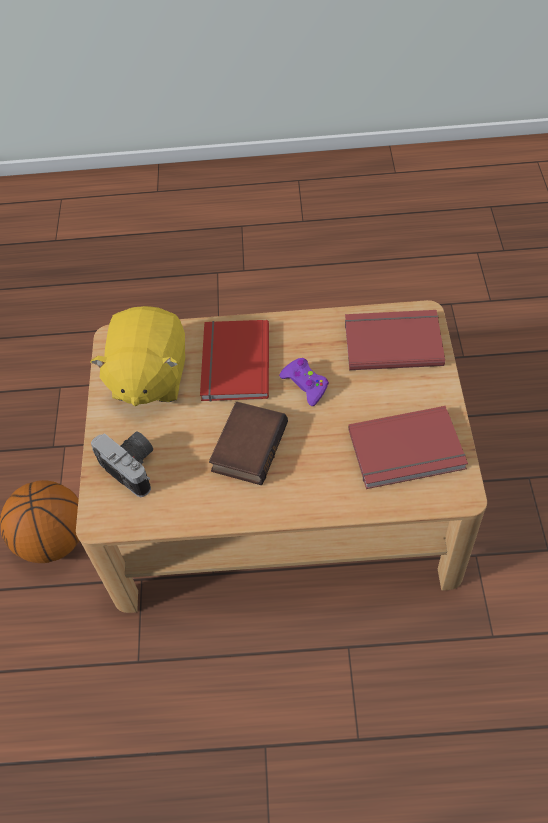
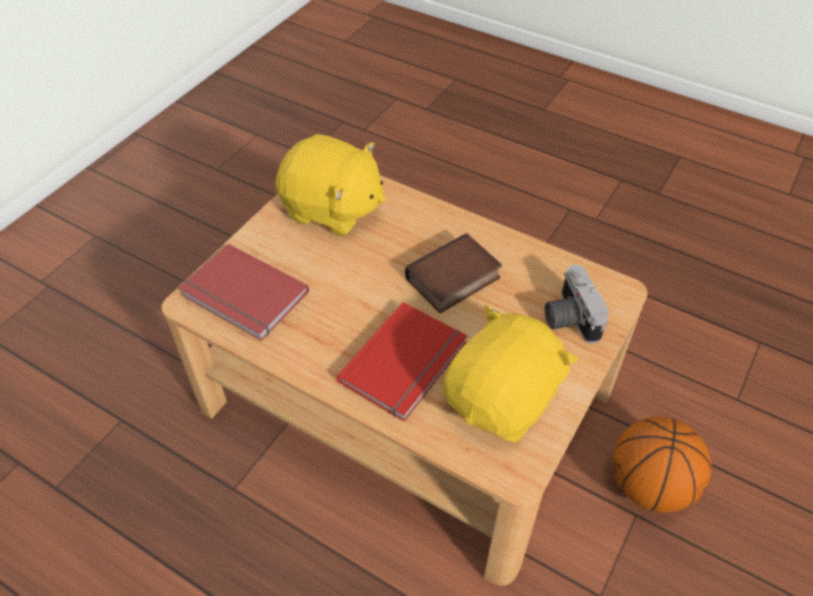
camera: 150 degrees left, 5 degrees down
(305, 384) = (358, 302): purple game controller -> none
(407, 452) = (332, 209): red book -> yellow plush toy

